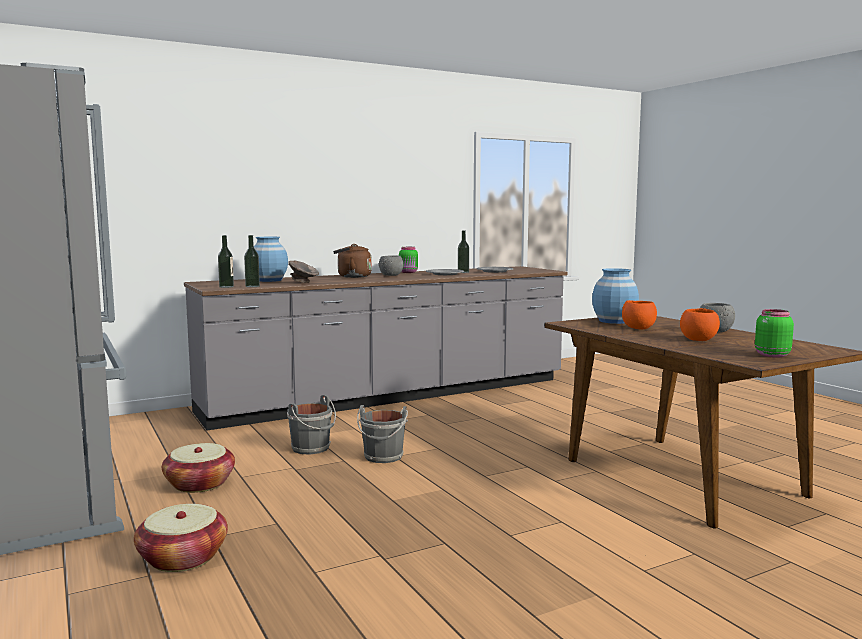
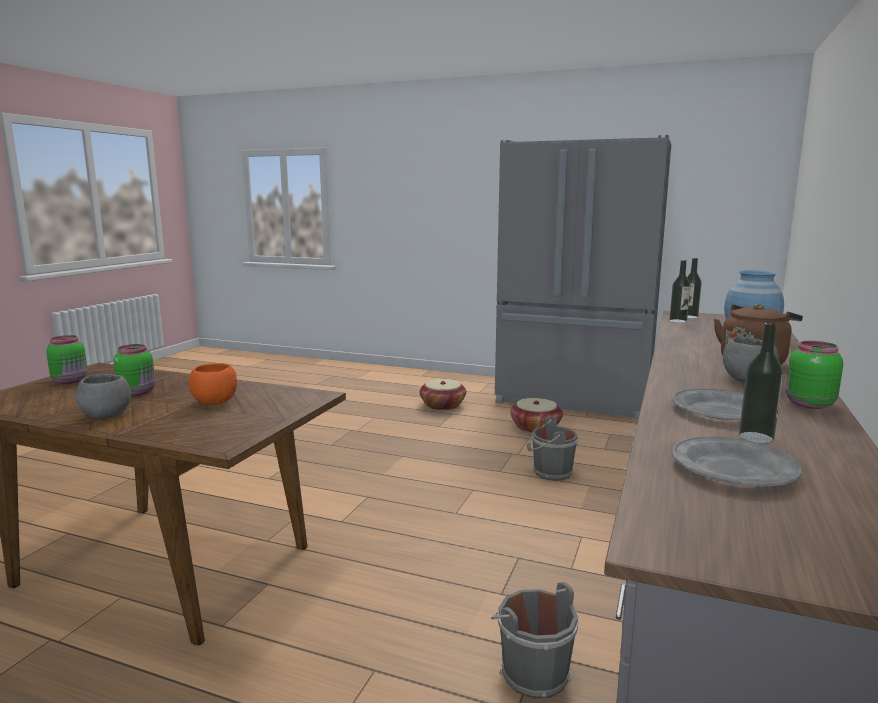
camera: 140 degrees right, 5 degrees up
(304, 283) = (683, 334): grey bowl -> none
(383, 457) = (479, 485): grey bucket -> grey bucket (532, 672)
(614, 321) = (257, 414): blue vase -> none
(698, 339) = (138, 392): orange bowl -> green jar

